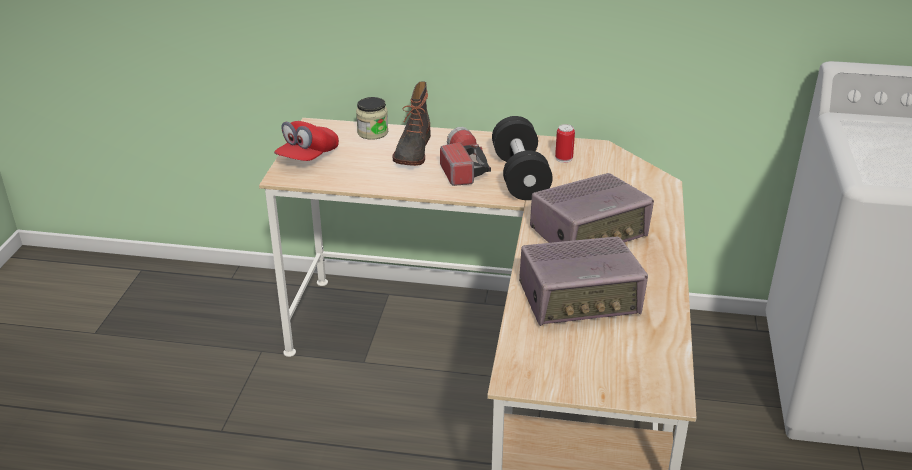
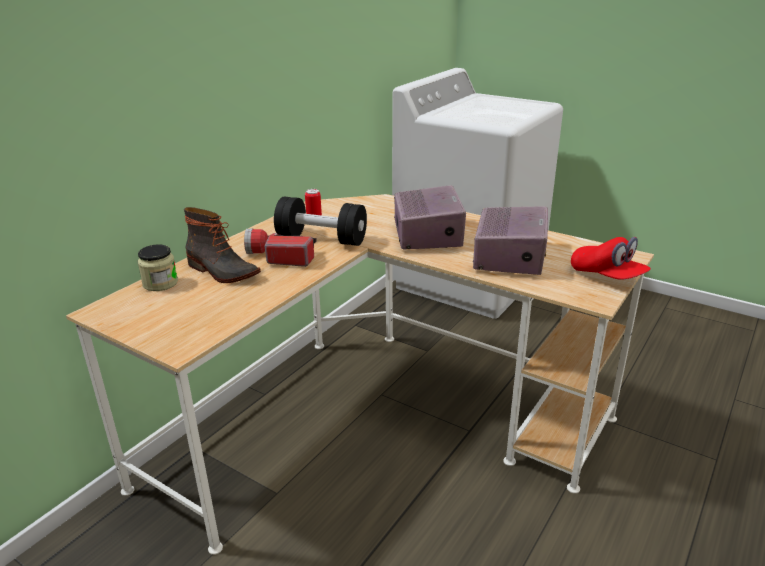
camera: 65 degrees left, 5 degrees down
(307, 157) = (159, 327): red cap -> red cap (607, 276)

